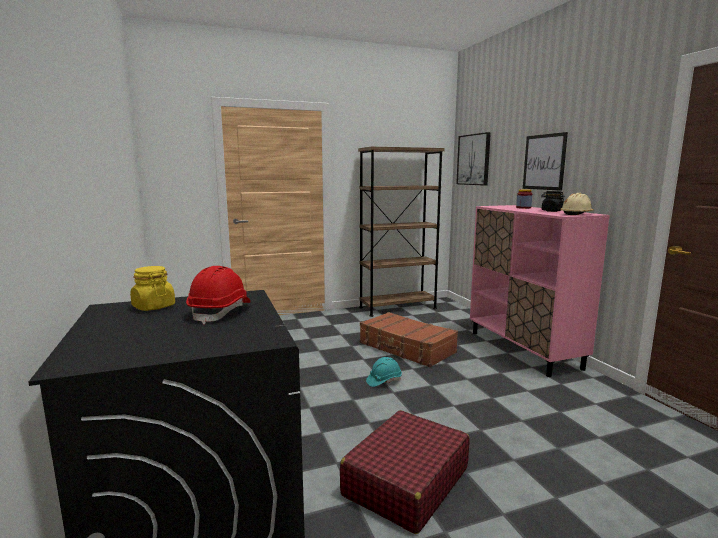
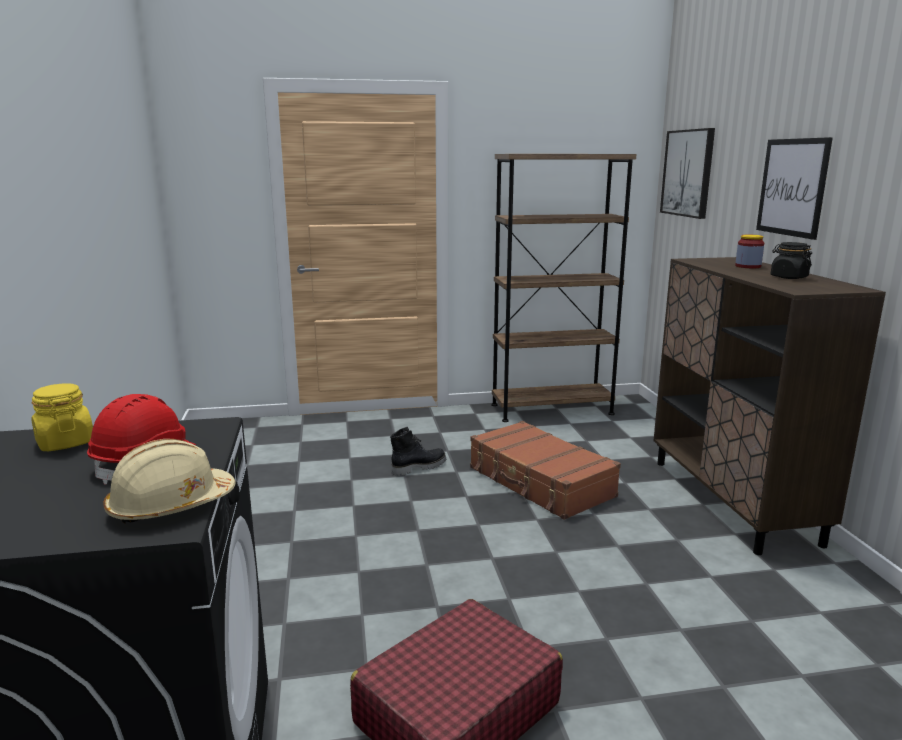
camera: 10 degrees right, 5 degrees up
(326, 345) = (418, 467): none -> black boot
(384, 381) = (484, 537): turquoise hard hat -> none
(523, 350) = (732, 501): pink cabinet -> brown cabinet
(577, 214) = (825, 288): beige hard hat -> beige hard hat (171, 505)

